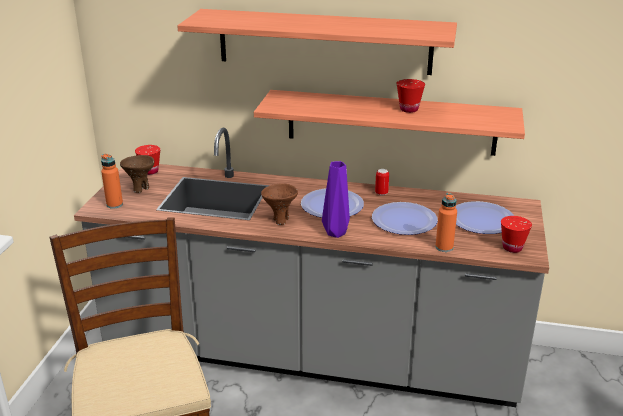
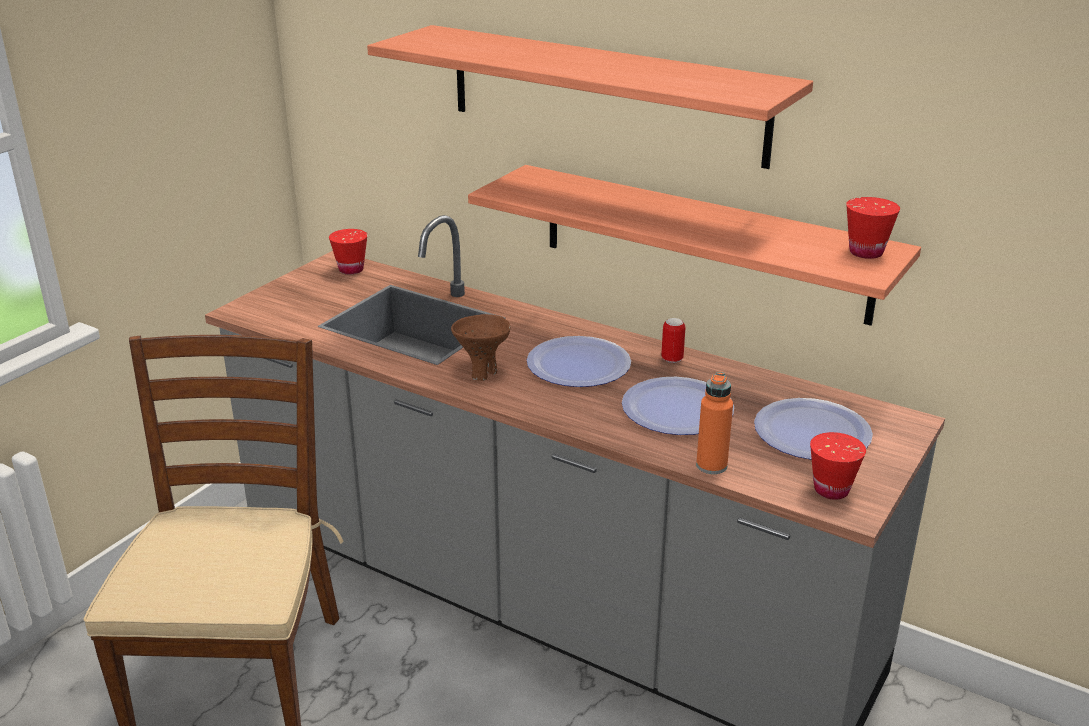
camera: 20 degrees right, 0 degrees up
(114, 204) = (268, 309): orange bottle -> none
(140, 188) = (319, 292): brown bowl -> none
(334, 233) = (550, 408): purple vase -> none
(409, 109) = (715, 223): red cup -> red cup (866, 252)

